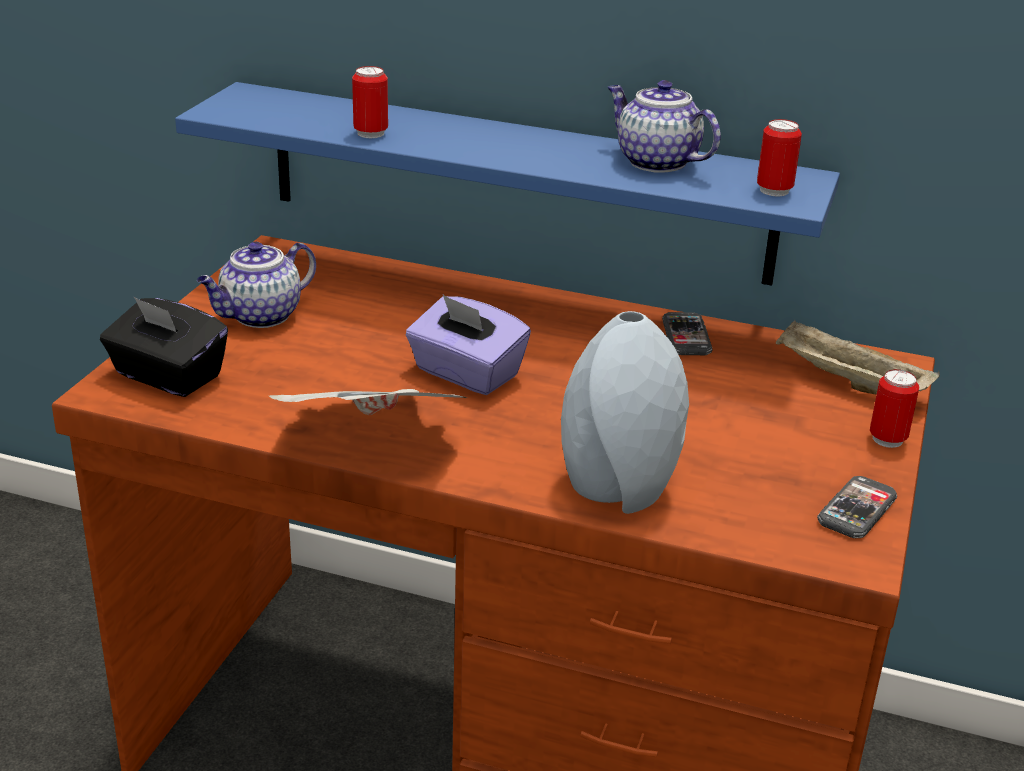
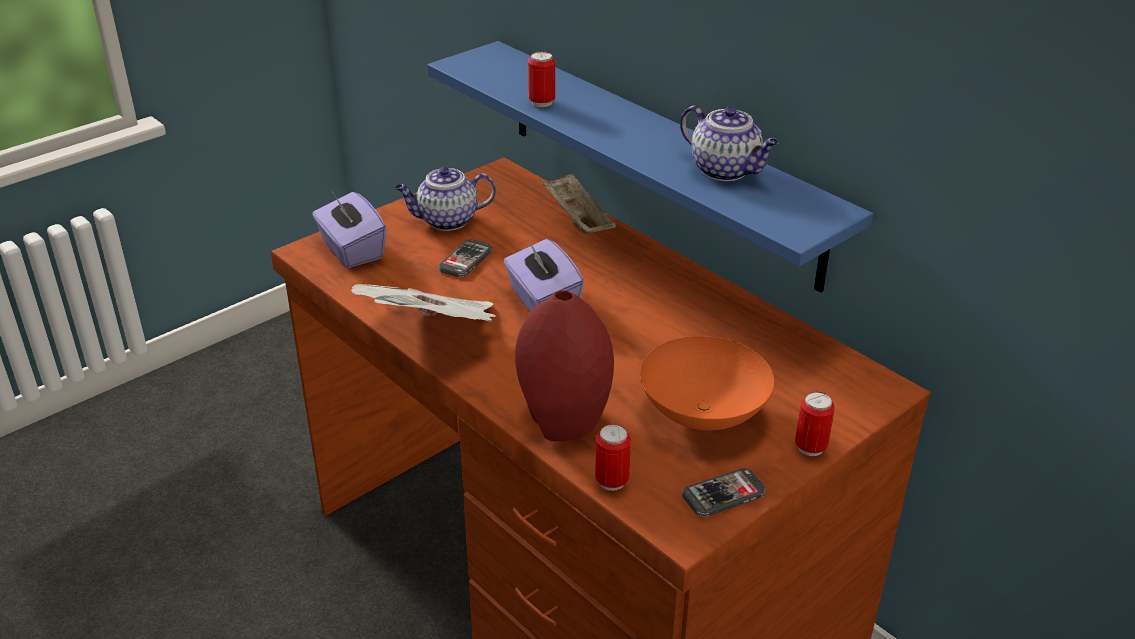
camera: 30 degrees right, 5 degrees up
(167, 376) = (351, 250): black tissue box -> purple tissue box
(619, 489) = (563, 421): grey vase -> red vase
(655, 162) = (726, 170): teapot -> teapot turned 150 degrees clockwise
(686, 336) = (735, 316): phone -> phone (465, 260)
(757, 440) = (704, 415): none -> orange bowl
(774, 190) = (793, 217): can -> can (611, 481)
(847, 382) = (828, 390): beige tray -> beige tray (576, 220)

